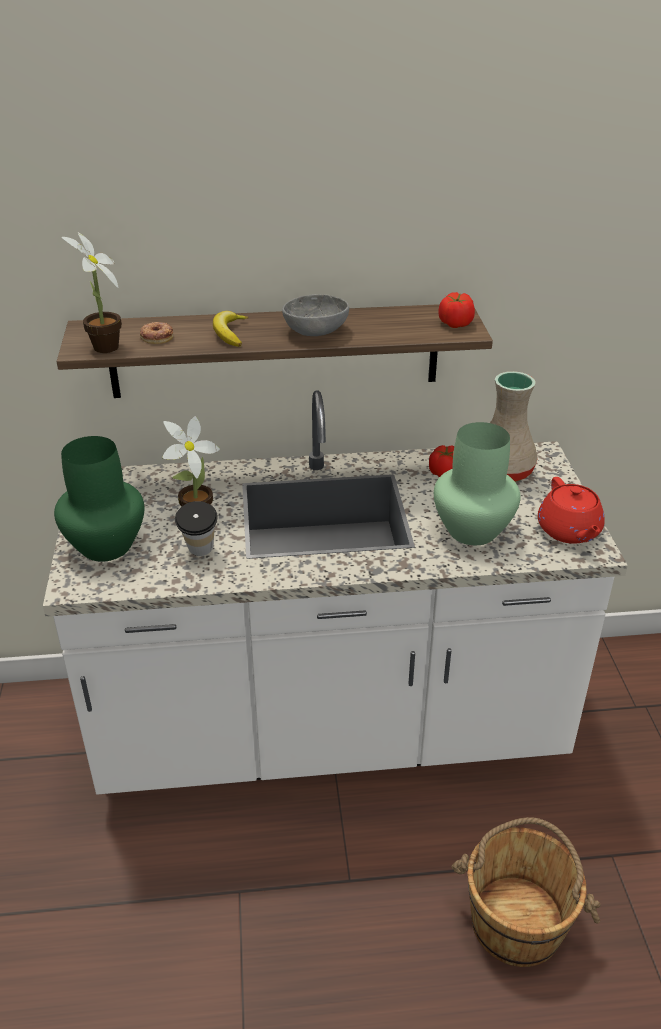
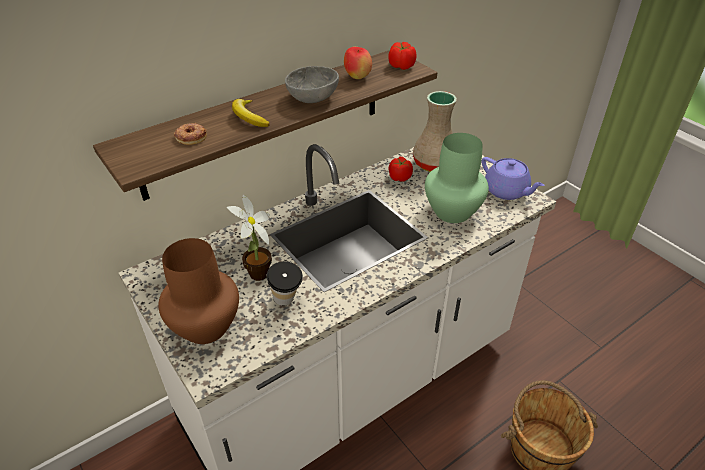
camera: 30 degrees left, 5 degrees up
(104, 349) = (156, 161): potted plant -> none
(106, 547) = (206, 327): green vase -> brown vase
(389, 323) = (357, 77): none -> apple
(569, 531) = (507, 191): red teapot -> purple teapot

